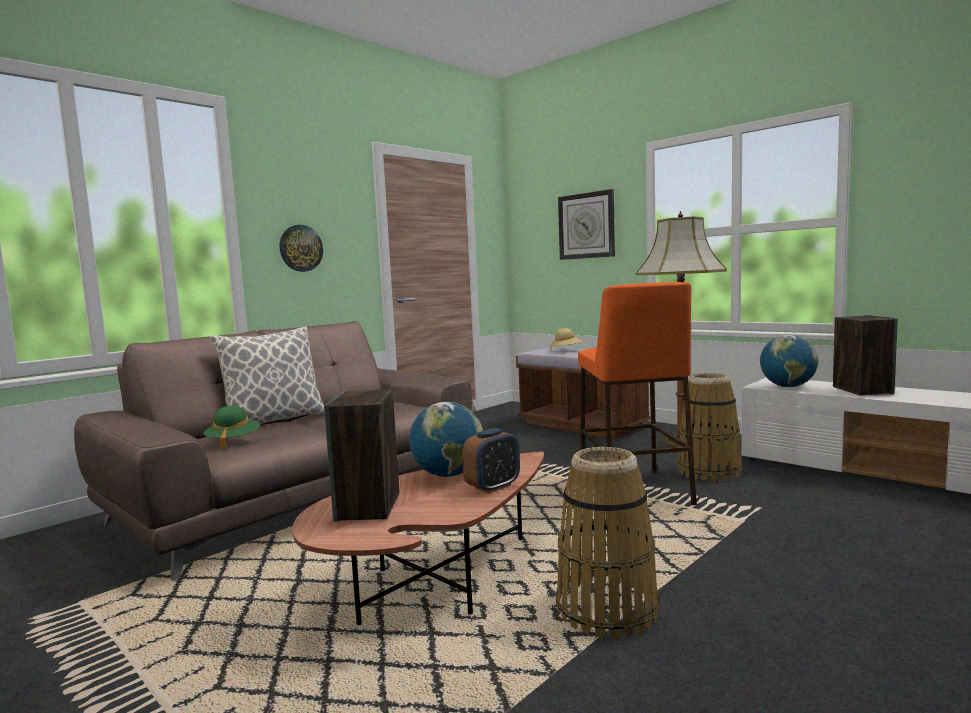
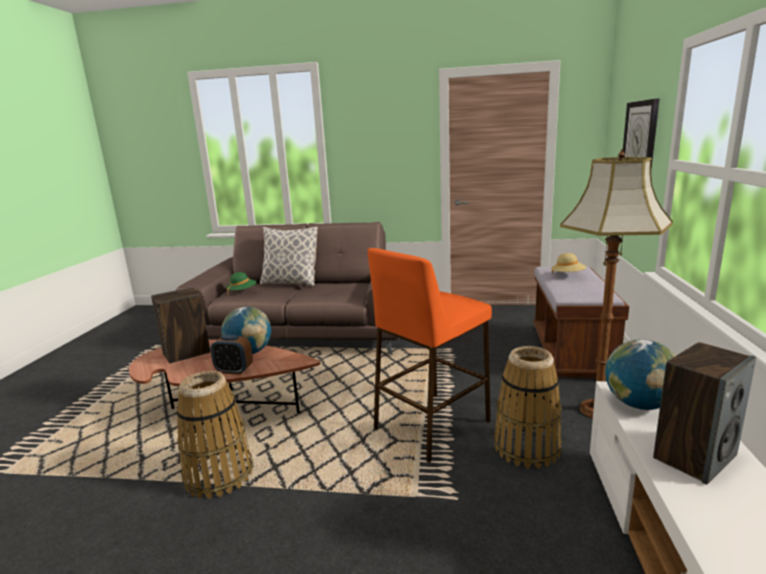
camera: 55 degrees right, 10 degrees up
(301, 248) = (370, 162): wall clock -> none

